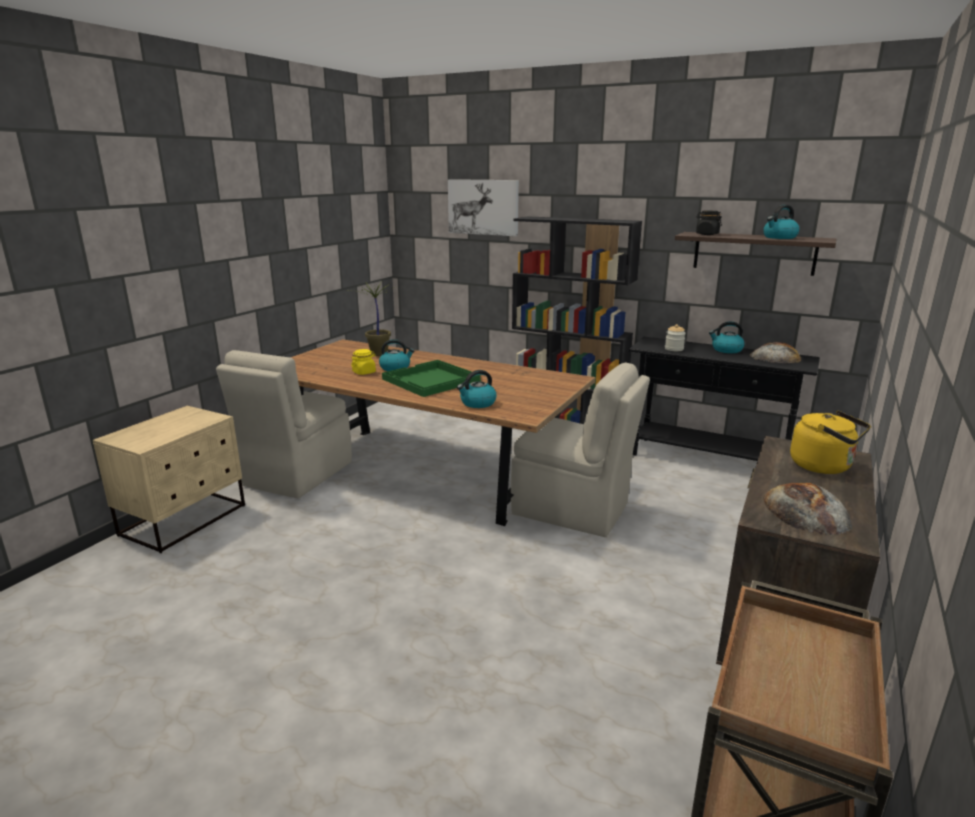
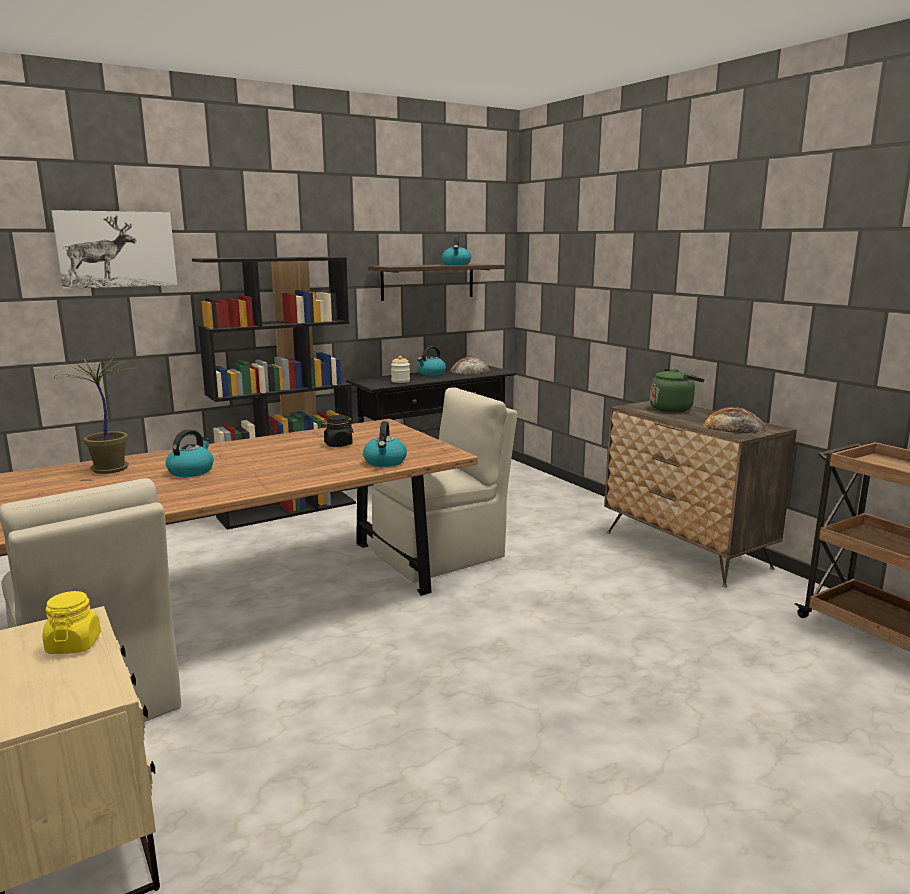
camera: 60 degrees left, 5 degrees down
(364, 372) = (172, 486): yellow jar -> yellow jar (74, 644)
(431, 380) = (275, 465): green tray -> none
(707, 234) = (402, 265): black jar -> black jar (338, 444)
(824, 466) = (673, 409): yellow kettle -> green kettle

